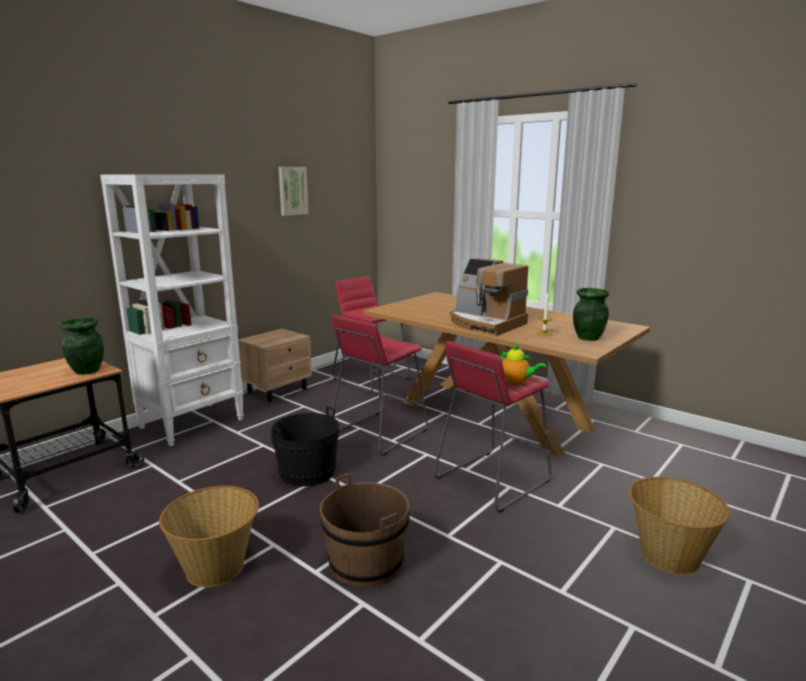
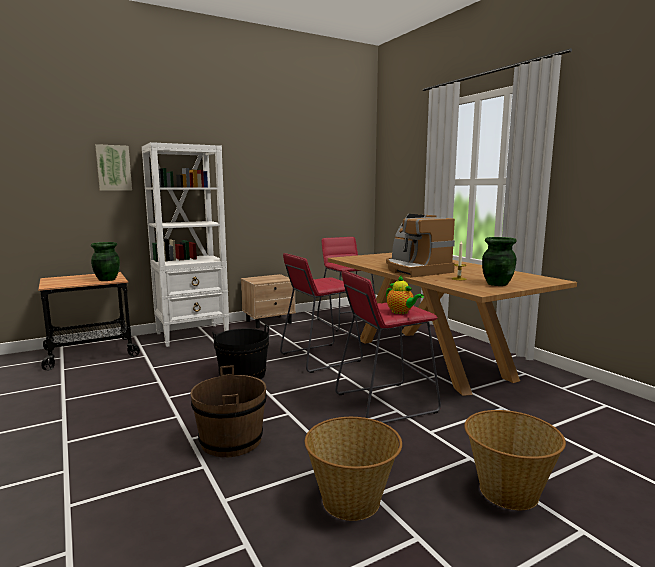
camera: 20 degrees right, 5 degrees down
(216, 567) = (128, 422): basket -> basket (352, 500)
(292, 191) = (295, 166): picture -> picture (113, 168)

